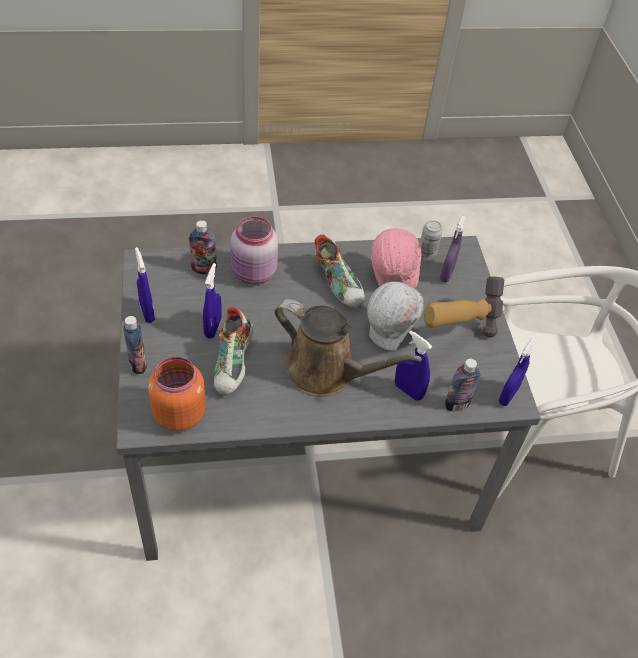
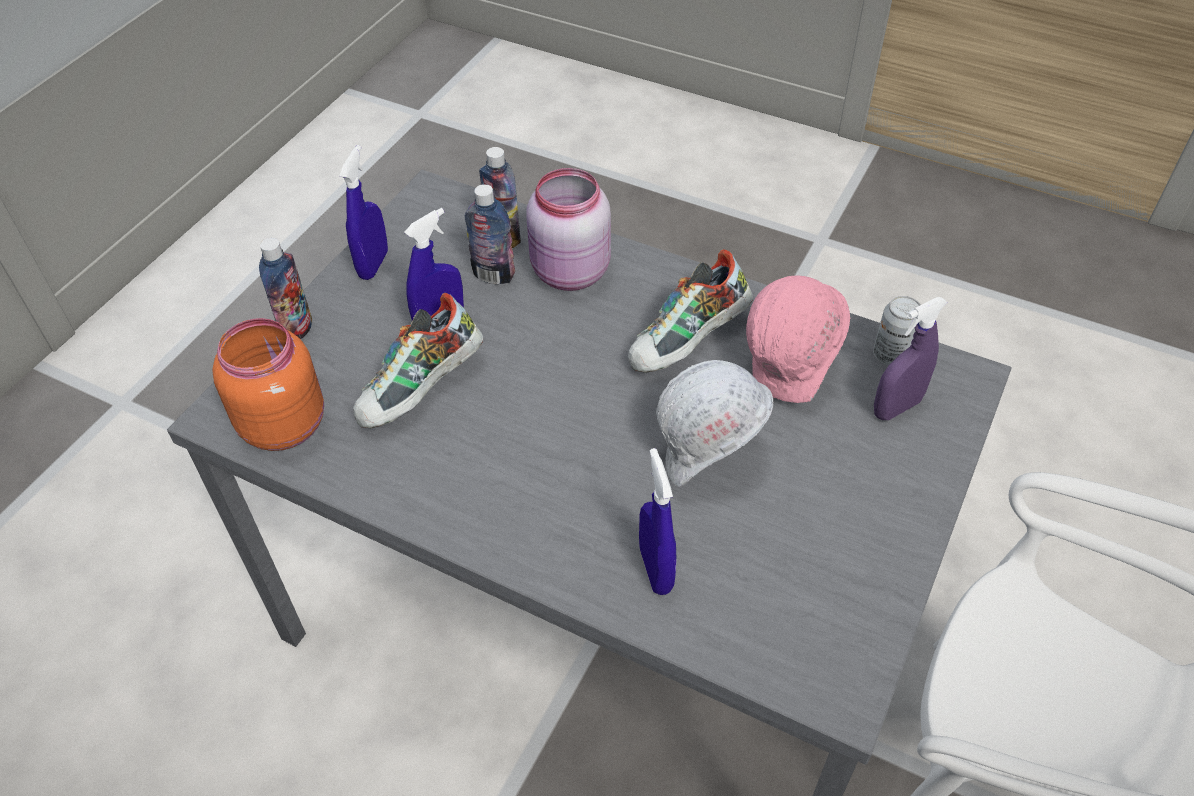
camera: 40 degrees right, 0 degrees up
(327, 372) = (549, 470): brown watering can -> none
(338, 284) = (689, 343): shoe -> shoe turned 45 degrees clockwise
(453, 341) = (811, 526): hammer -> none
(456, 404) = (723, 639): bottle -> bottle (493, 275)
(508, 396) = (836, 676): blue spray bottle -> none

